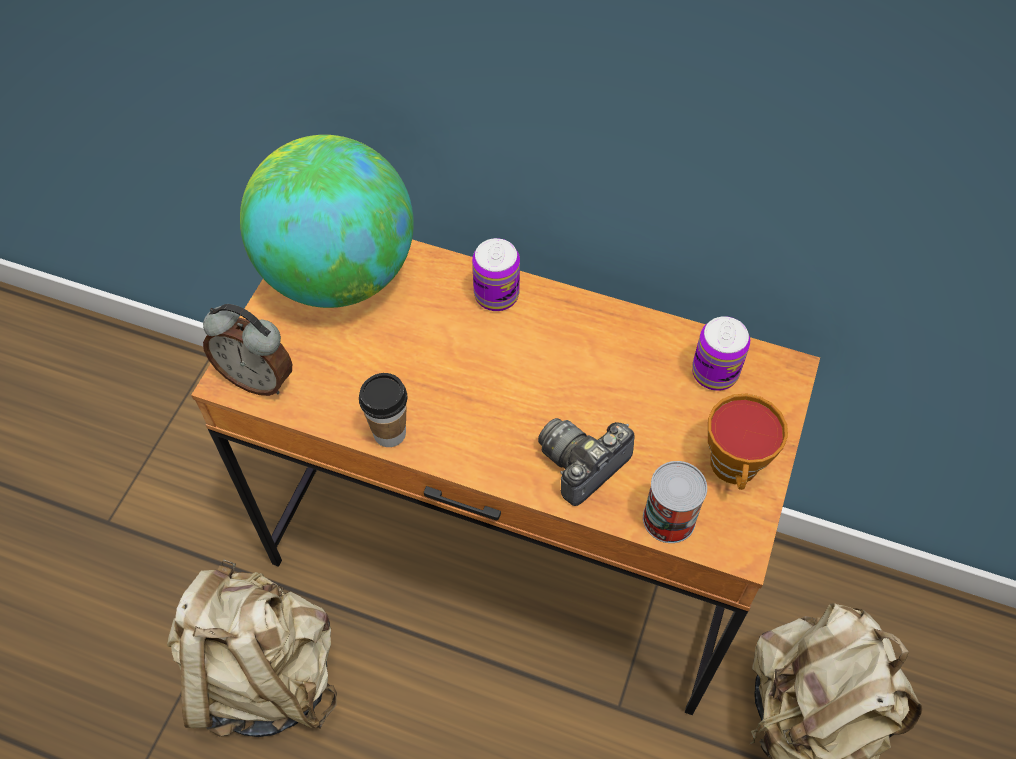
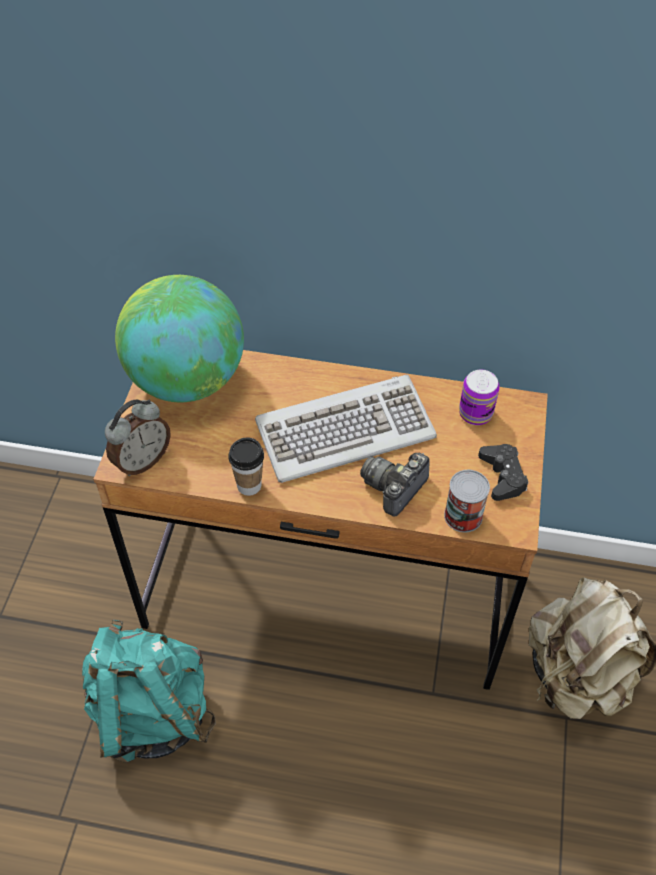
camera: 10 degrees left, 5 degrees down
(258, 378) = (142, 460): alarm clock -> alarm clock turned 60 degrees counterclockwise
(264, 674) = (151, 712): beige backpack -> turquoise backpack
(496, 295) = (307, 380): can -> none
(533, 373) = (345, 430): none -> keyboard
(735, 468) = (502, 476): cup -> black game controller

